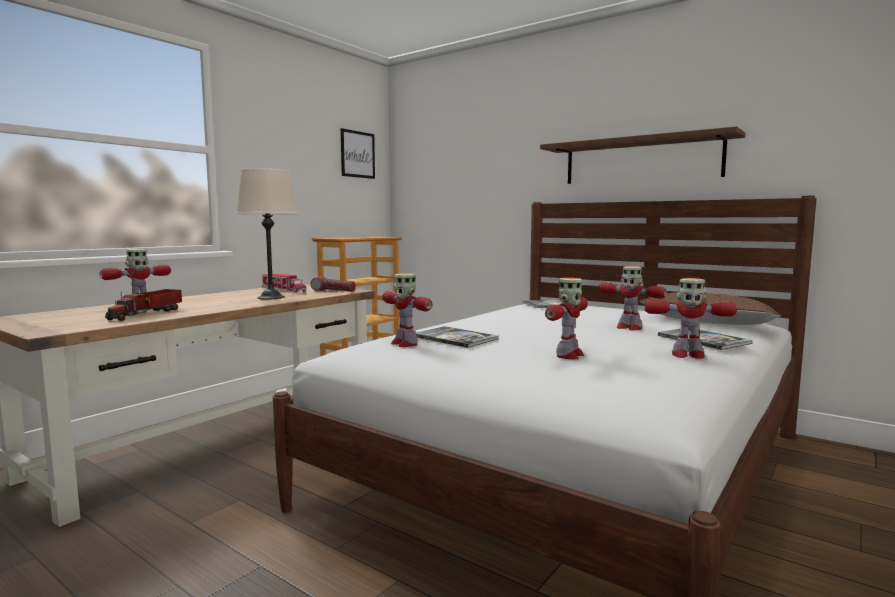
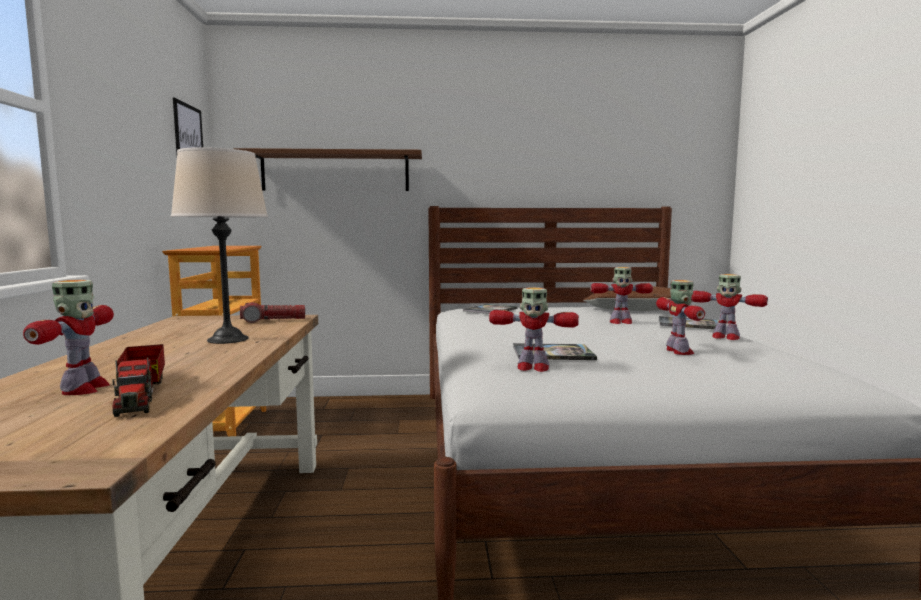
camera: 40 degrees left, 0 degrees up
(284, 290) = (197, 328): toy truck -> none
(641, 161) = (533, 170): brown shelf -> brown shelf (335, 172)
(687, 355) = (725, 337): toy robot -> toy robot turned 60 degrees clockwise

